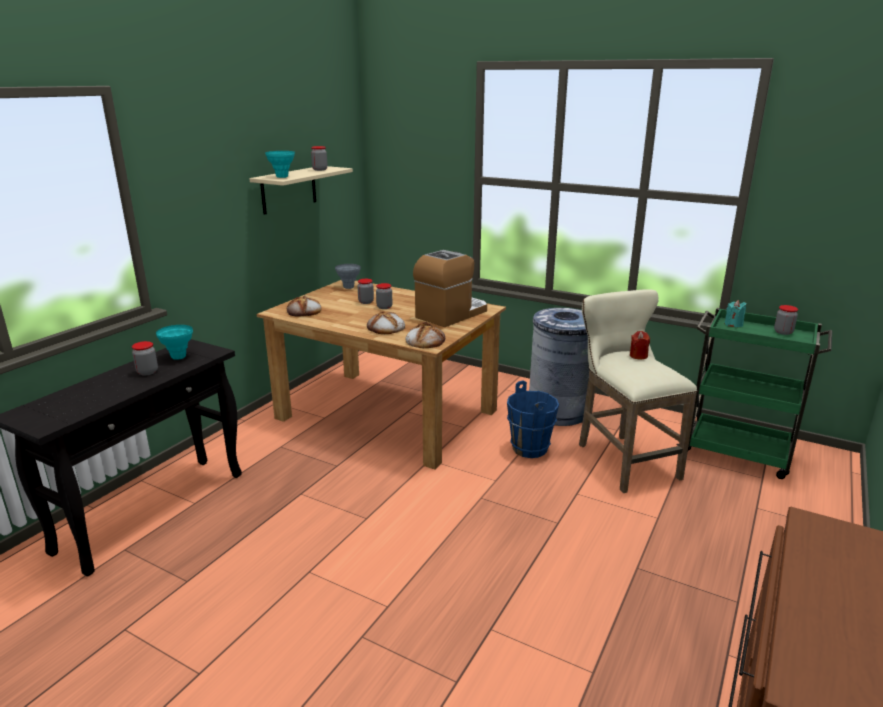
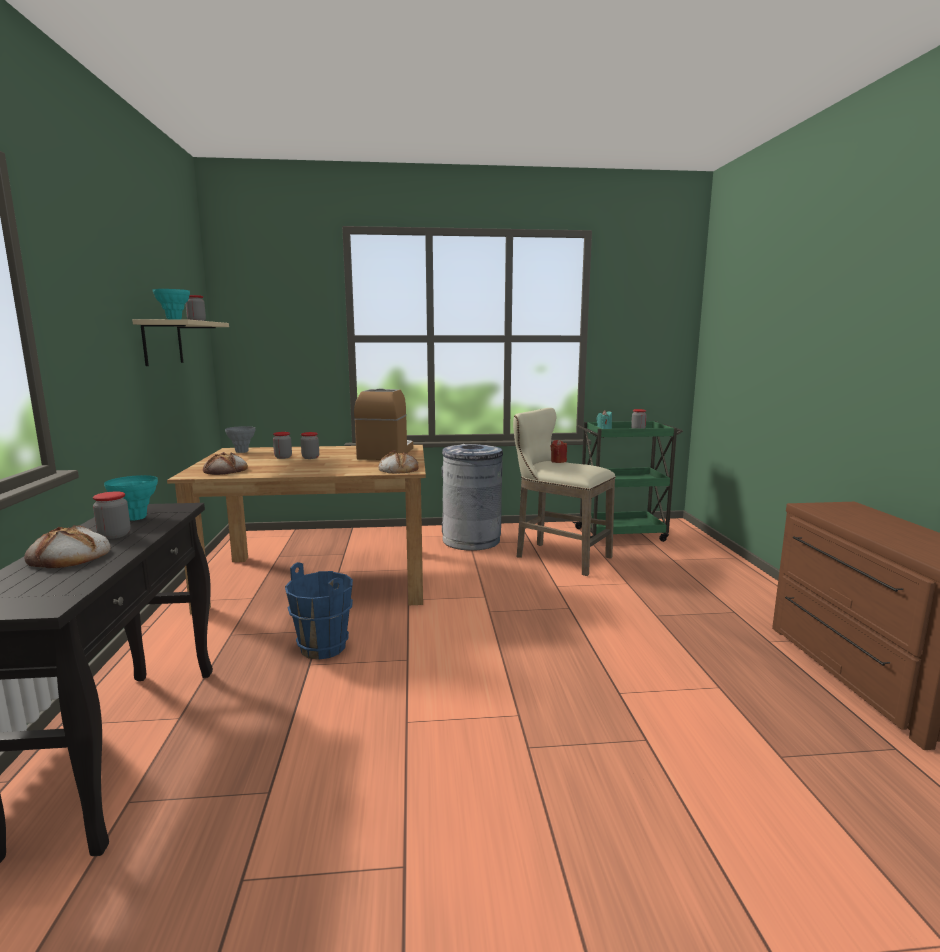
camera: 35 degrees left, 10 degrees down
(386, 328) = (342, 468): bread -> bread (69, 557)
(530, 448) = (483, 569): blue bucket -> blue bucket (323, 647)

